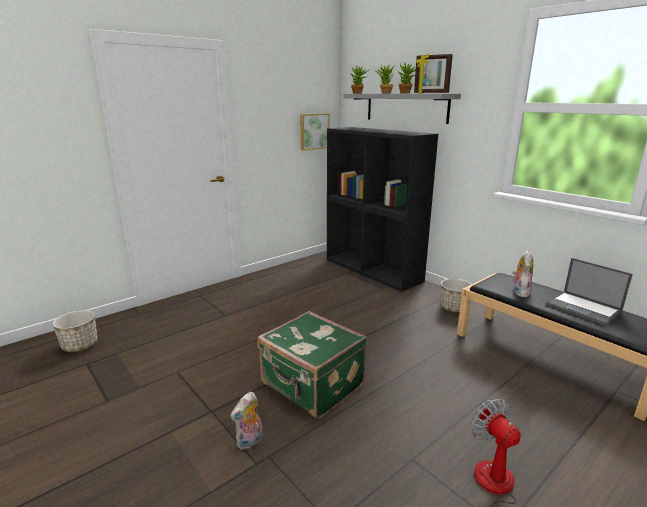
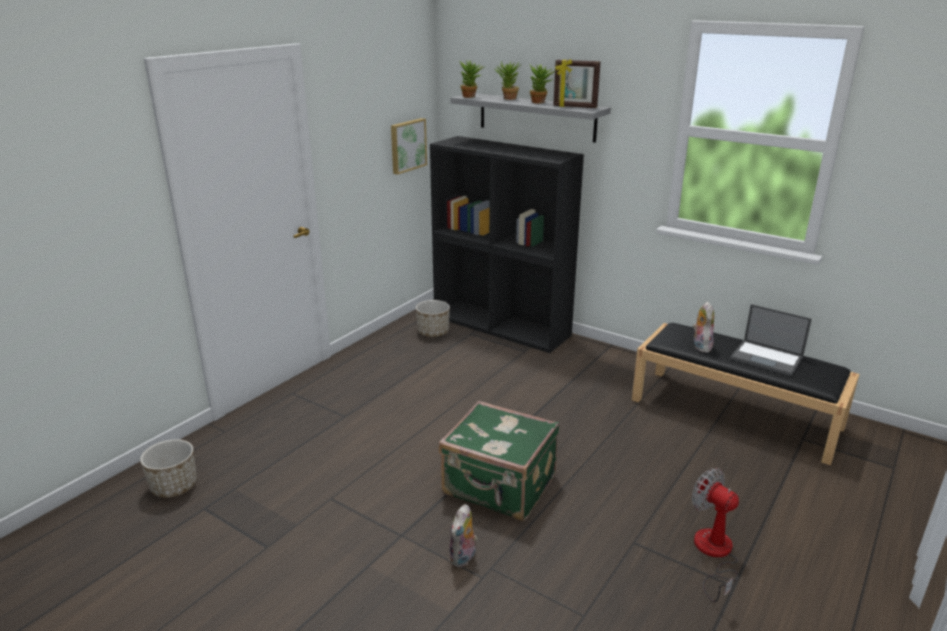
camera: 15 degrees left, 5 degrees up
(454, 308) = (618, 367): planter -> planter (433, 332)

